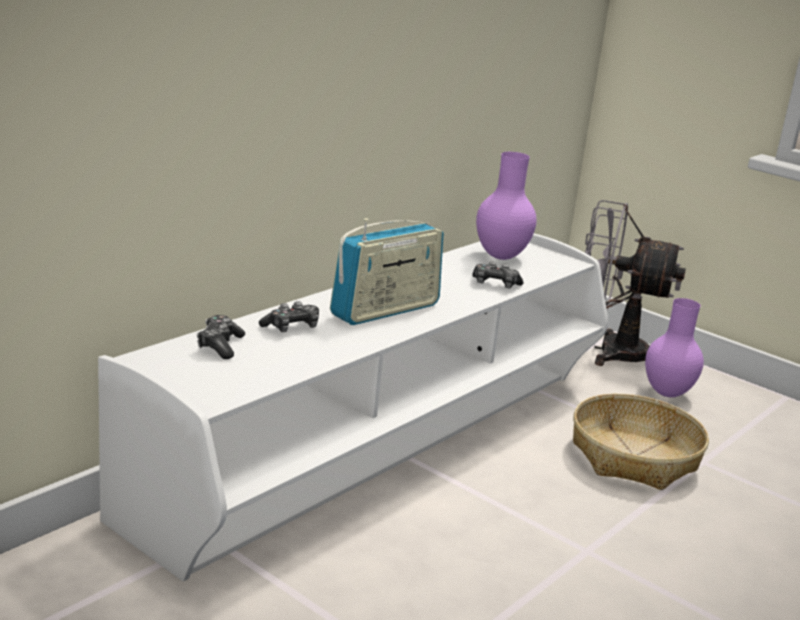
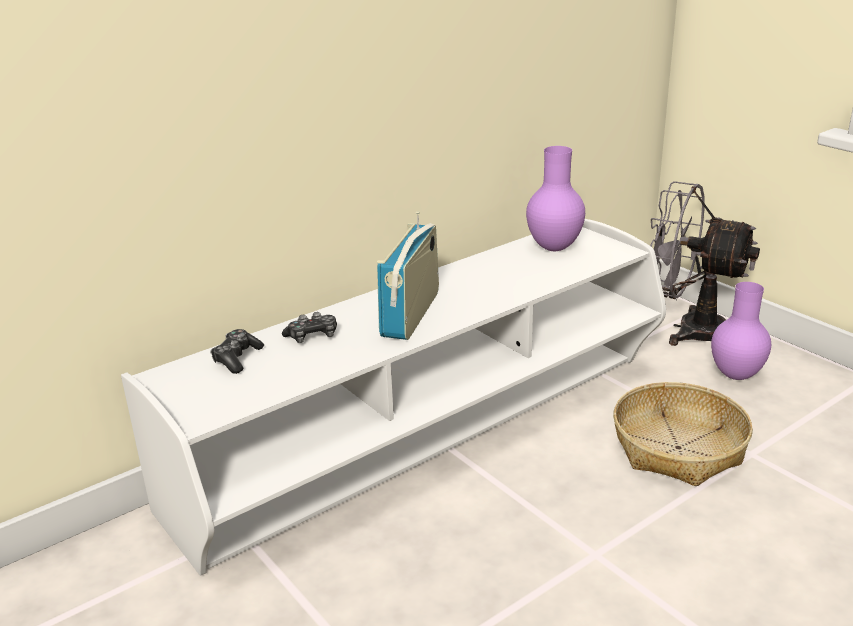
camera: 15 degrees right, 5 degrees up
(385, 310) = (411, 314): radio -> radio turned 135 degrees clockwise
(495, 284) = (534, 280): game controller -> none

